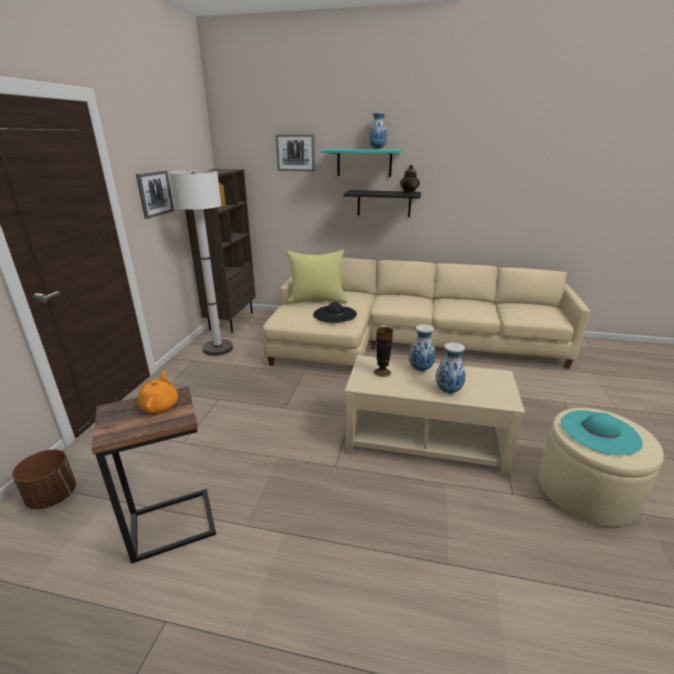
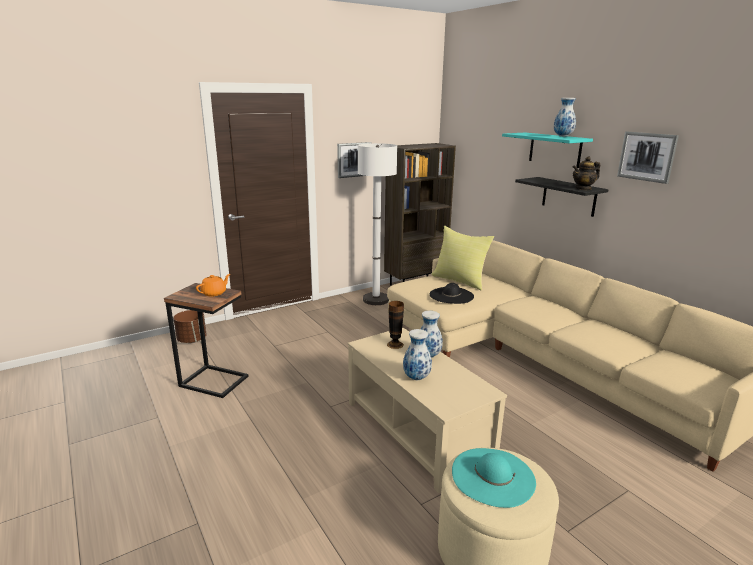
camera: 45 degrees right, 5 degrees down
(295, 152) = (498, 134): picture -> picture (647, 156)

